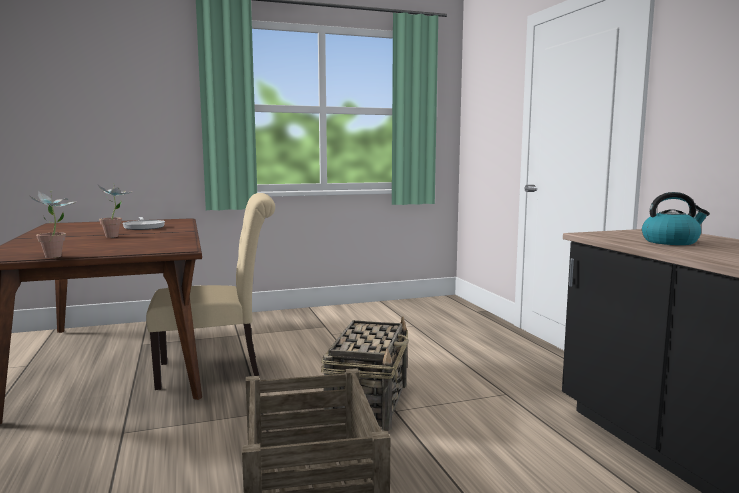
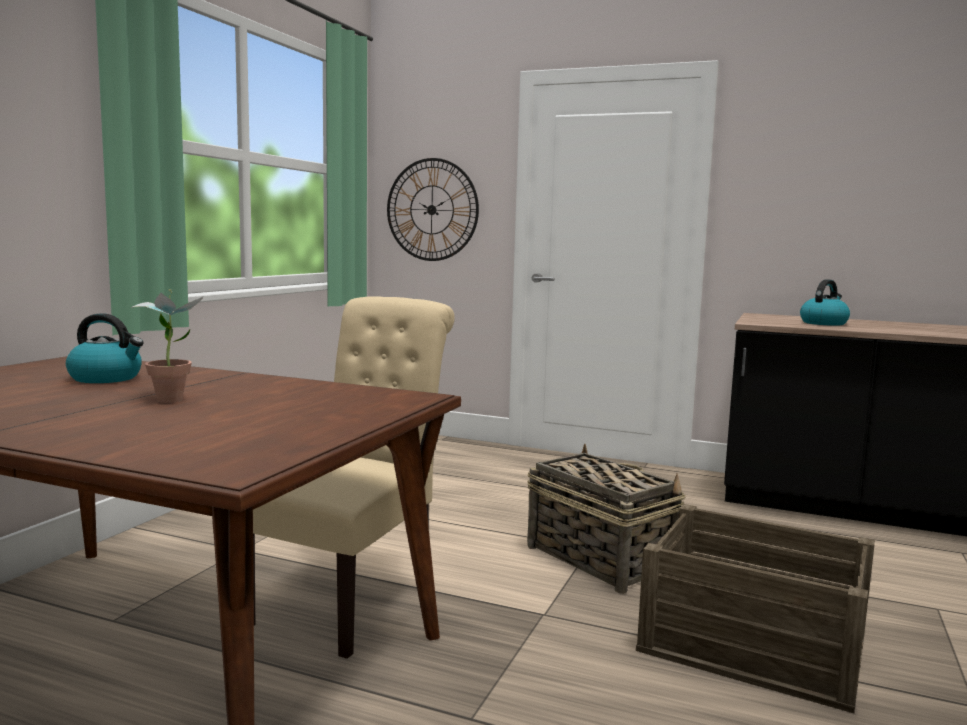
camera: 50 degrees left, 0 degrees up
(56, 257) = (331, 441): potted plant -> none
(144, 227) = (107, 378): frying pan -> kettle
(483, 135) = (432, 210): none -> wall clock

